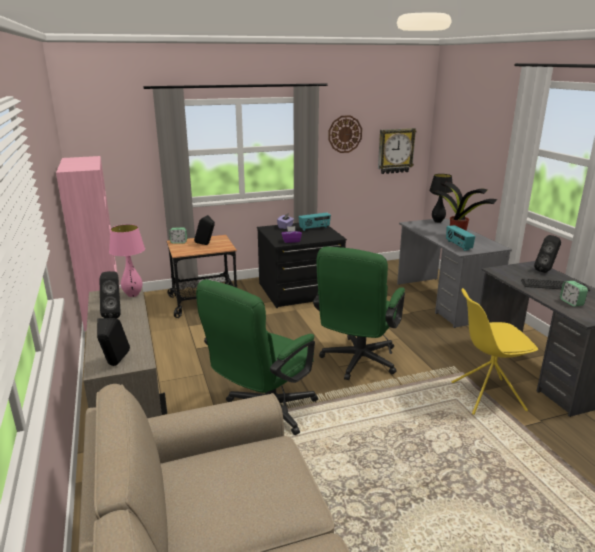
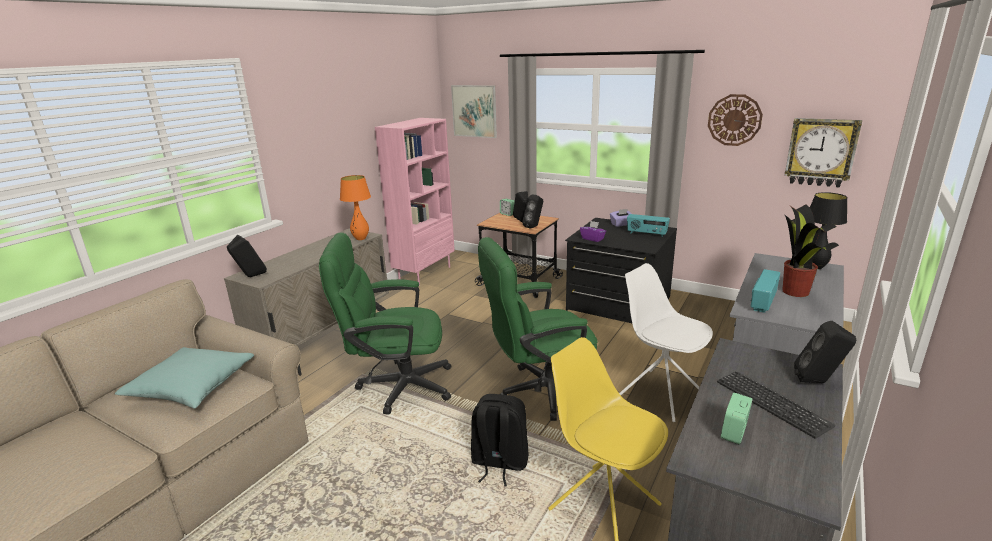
camera: 50 degrees right, 0 degrees up
(108, 145) = (474, 111): none -> picture
(115, 314) = (323, 247): black speaker -> black speaker (534, 227)
(133, 295) = (361, 239): pink table lamp -> orange table lamp
(249, 477) = (192, 388): none -> turquoise pillow
(411, 330) = (659, 394): none -> white chair
(412, 412) = (499, 463): none -> black backpack

